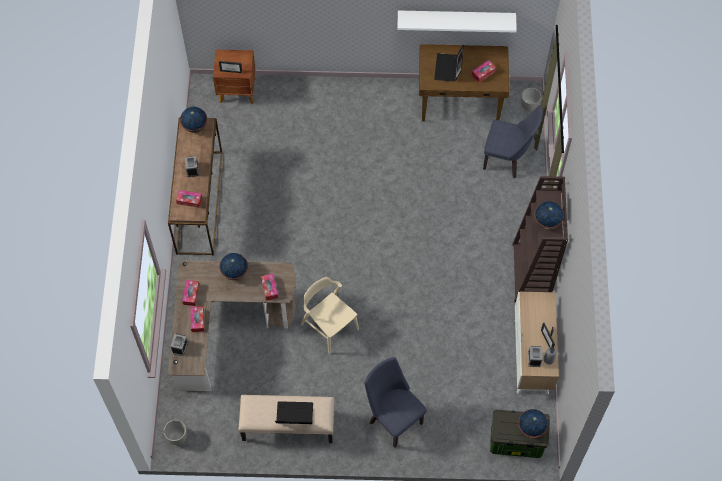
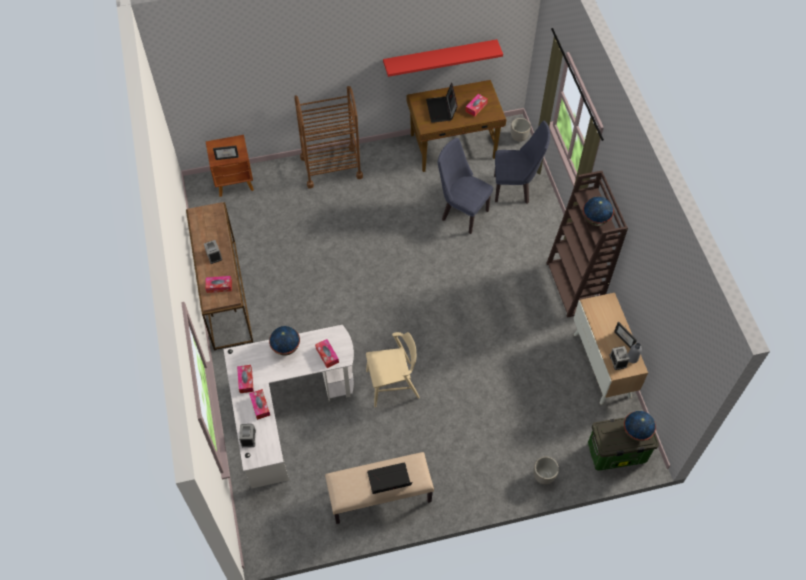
camera: 15 degrees left, 5 degrees down
(177, 437) = (265, 538): planter -> planter (543, 476)
(195, 126) = (205, 213): globe -> none
(225, 326) = (284, 410): brown desk -> white desk
(329, 327) = (393, 384): beige chair -> beige chair turned 135 degrees clockwise
(334, 96) = (331, 167): none -> brown cart
(393, 419) = (486, 461): blue chair -> blue chair (461, 213)
(456, 17) = (440, 56): white shelf -> red shelf

